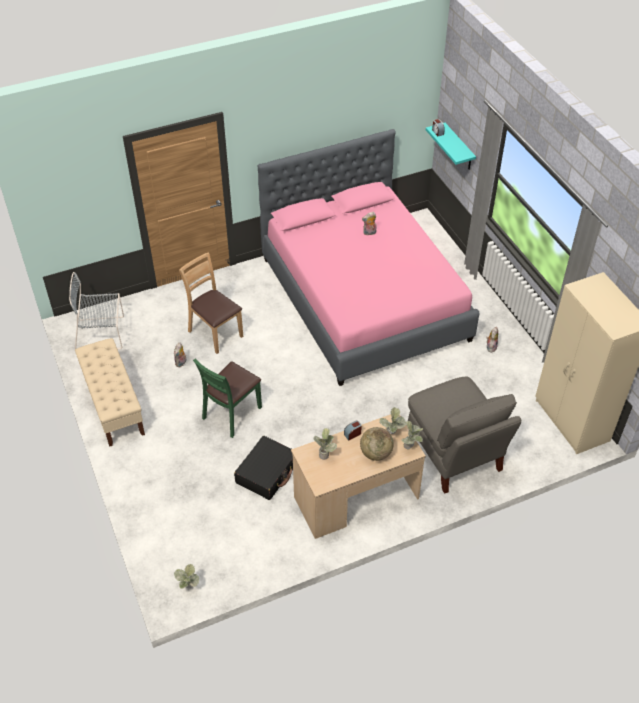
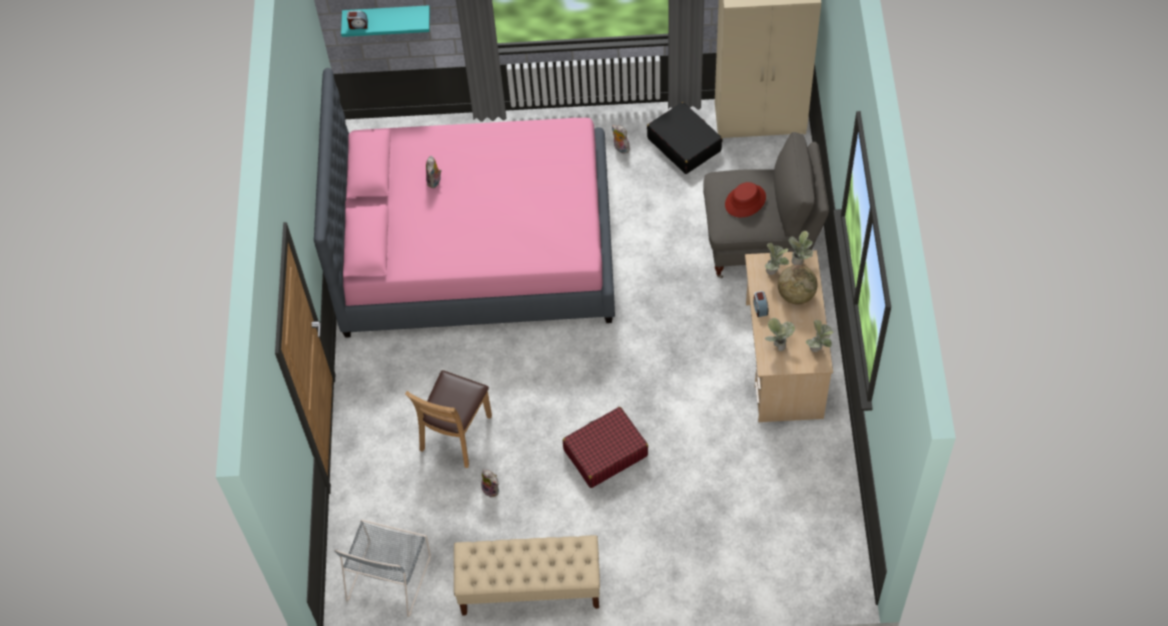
camera: 65 degrees left, 10 degrees up
(188, 587) = (842, 566): potted plant -> potted plant (818, 349)
(215, 333) = (456, 434): brown chair -> brown chair turned 45 degrees counterclockwise
(232, 414) = (605, 453): green chair -> red suitcase
(267, 473) = (712, 440): black suitcase -> black suitcase (684, 144)
(451, 402) = (745, 201): none -> red hat

